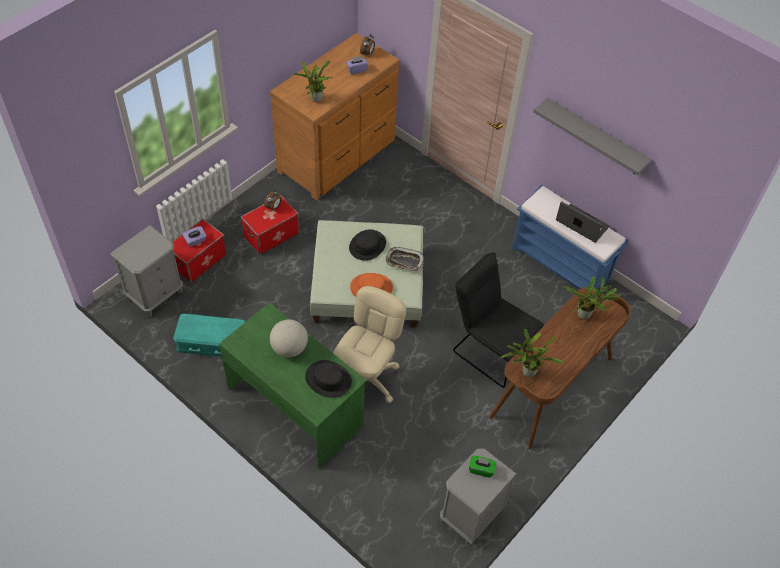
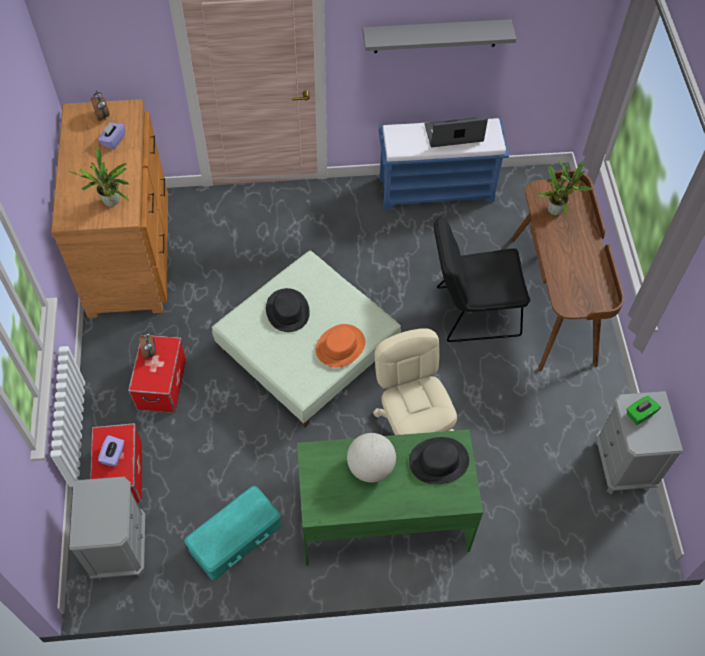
camera: 45 degrees left, 5 degrees up
(404, 261) = (337, 296): tray -> none
(526, 371) = (574, 298): potted plant -> none

